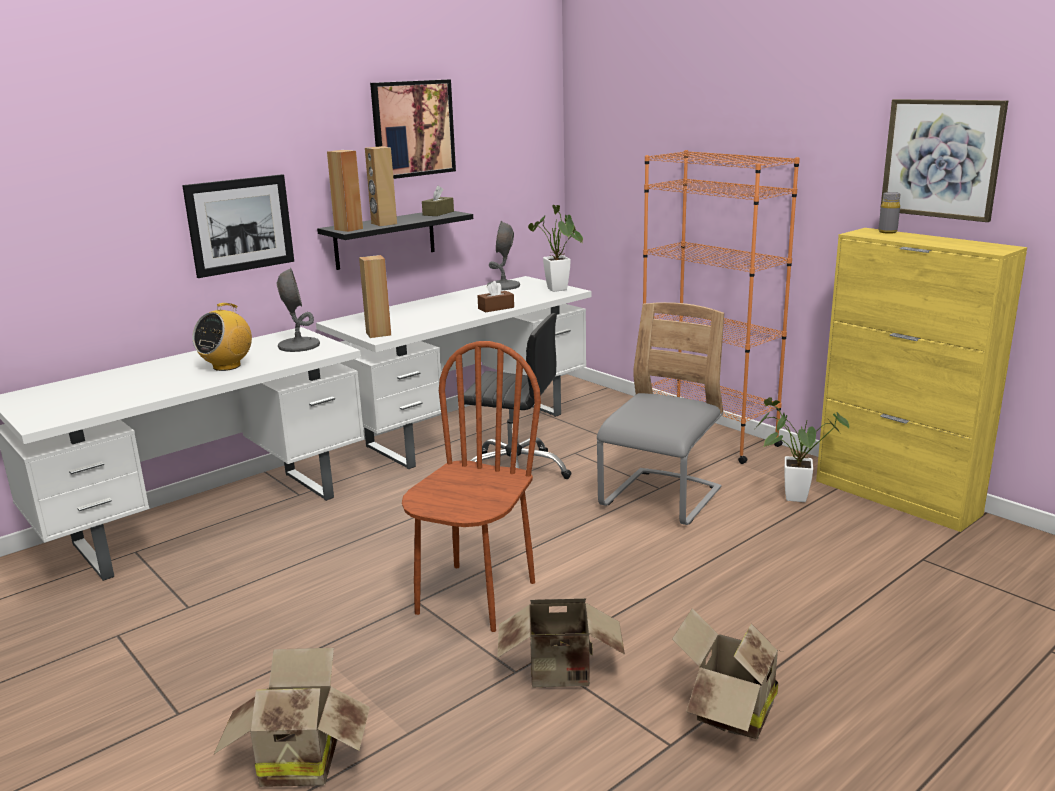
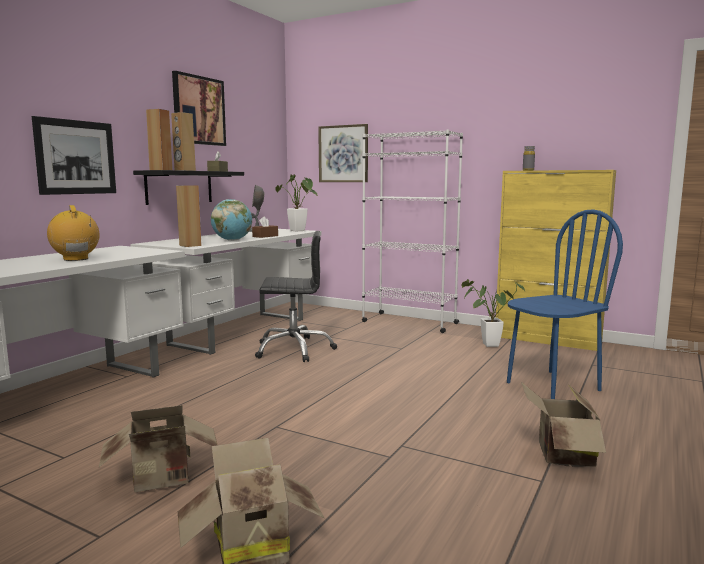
camera: 20 degrees left, 10 degrees down
(227, 366) = (76, 259): radio -> radio turned 135 degrees clockwise
(299, 345) = (129, 251): grey table lamp -> none
(442, 320) = (232, 240): none -> globe
(475, 597) = (321, 418): brown chair -> none
(562, 675) = (426, 453): cardboard box -> cardboard box (163, 480)
(661, 499) = (407, 353): grey chair -> none
(708, 436) = (409, 322): orange bookcase -> white bookcase
(821, 592) = (552, 386): none -> blue chair
(941, 159) = (556, 124): picture -> picture (343, 154)

